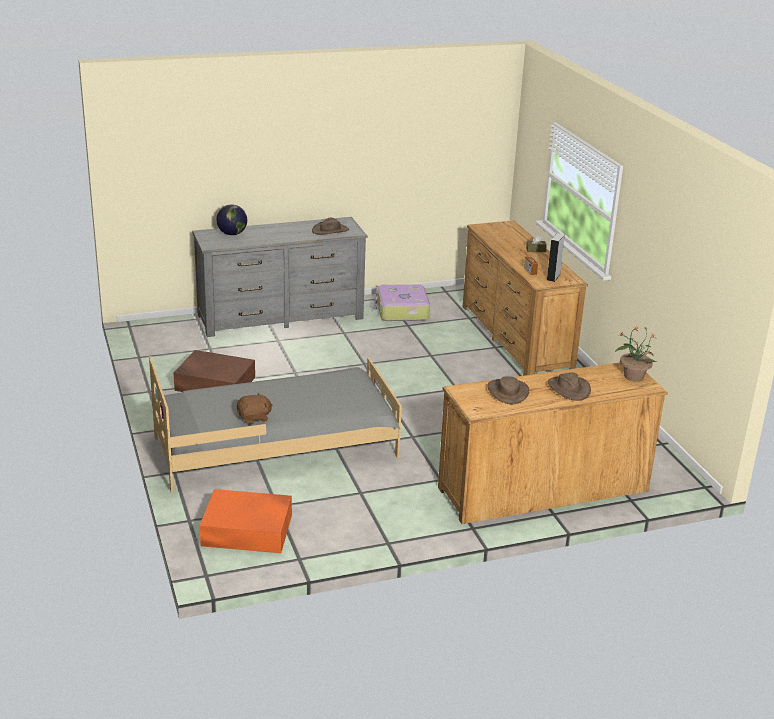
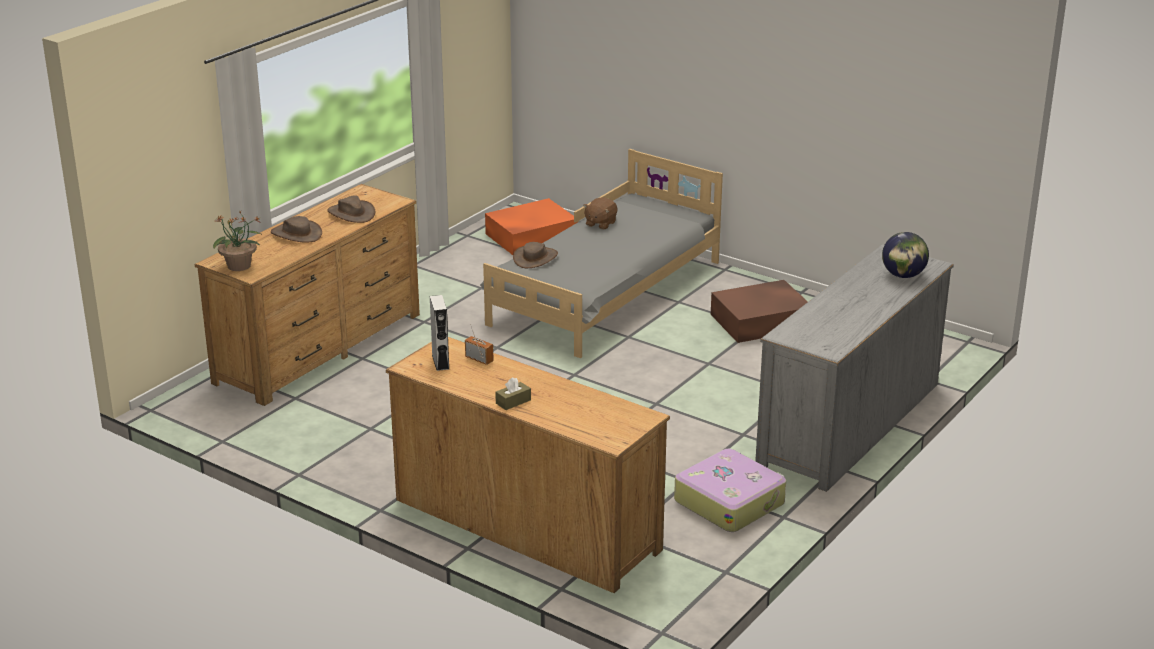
camera: 145 degrees right, 0 degrees up
(330, 230) = (815, 326): brown hat -> brown hat (535, 258)

